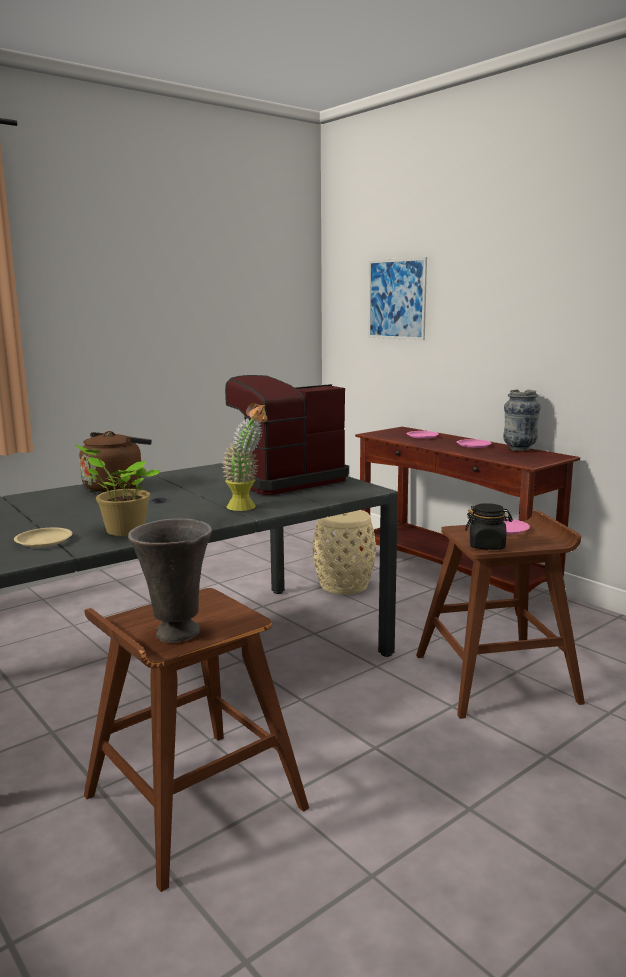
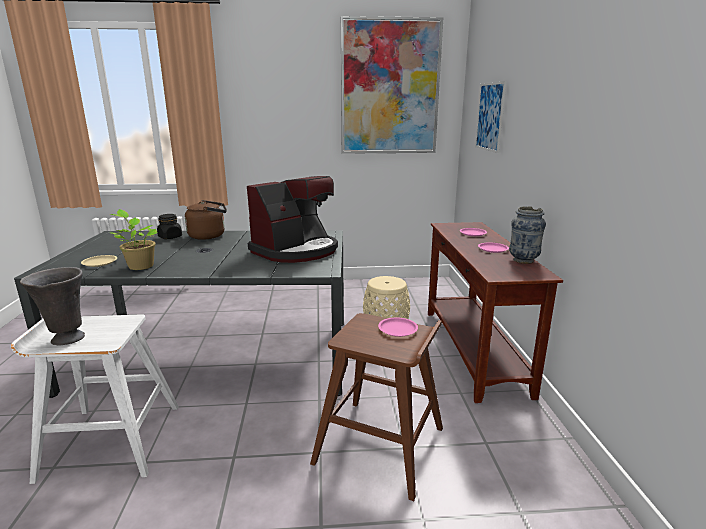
camera: 35 degrees right, 5 degrees up
(192, 802) = (110, 440): brown stool -> white stool
(243, 264) = (390, 88): none -> picture
(247, 508) = (227, 267): potted plant -> none
(283, 480) = (296, 250): coffee machine -> coffee machine turned 135 degrees clockwise
(487, 546) = (352, 339): black jar -> black jar (170, 237)

